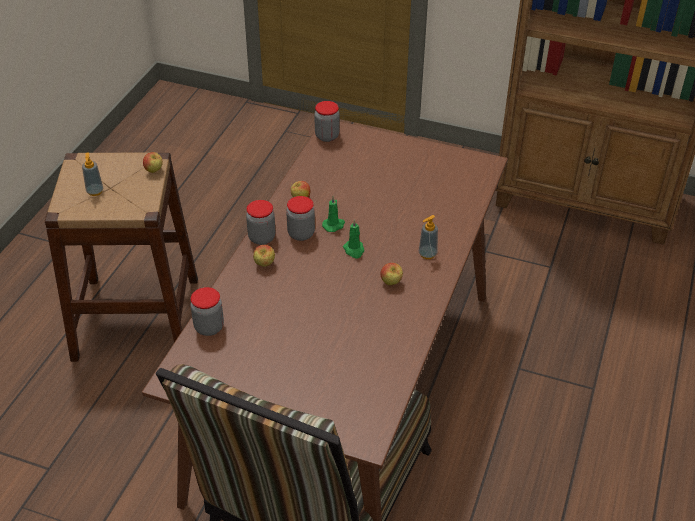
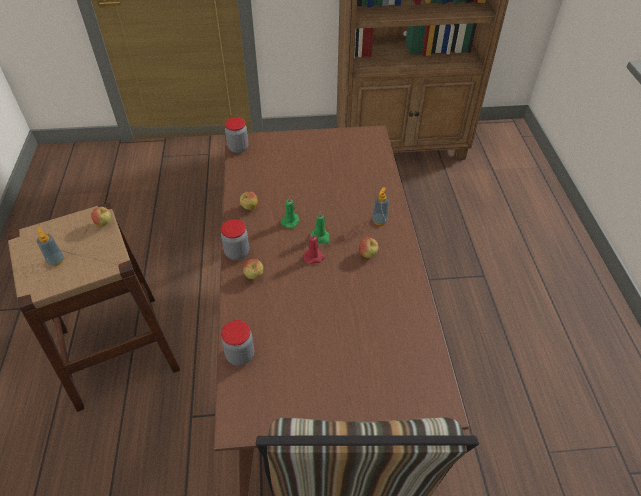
camera: 25 degrees left, 5 degrees up
(301, 234) = (268, 238): jar -> none
(334, 267) = (314, 257): none -> red candle

